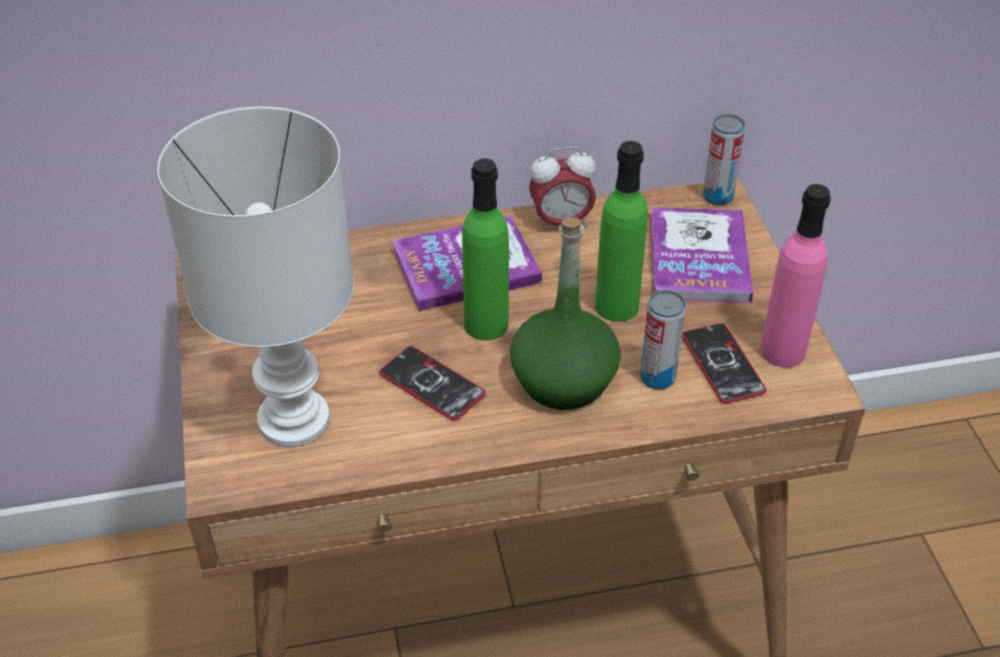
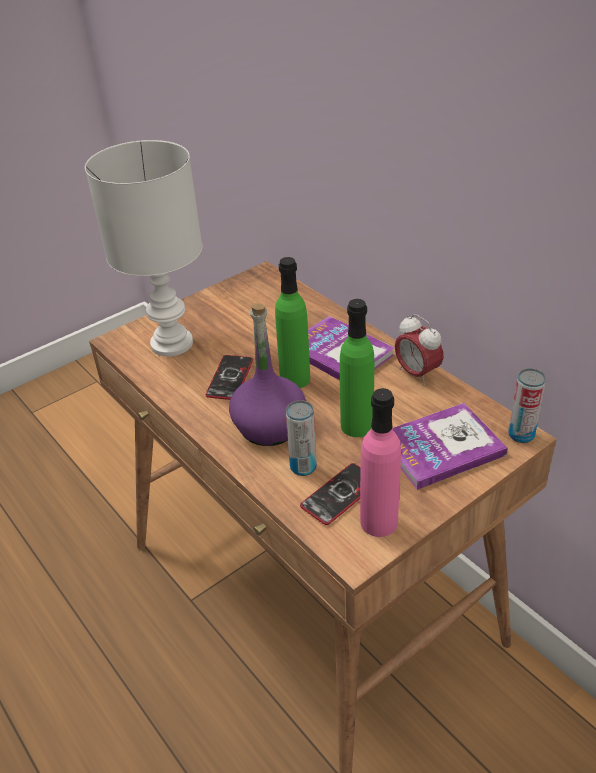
camera: 65 degrees right, 5 degrees down
(563, 381) = (269, 427): green bottle -> purple bottle

